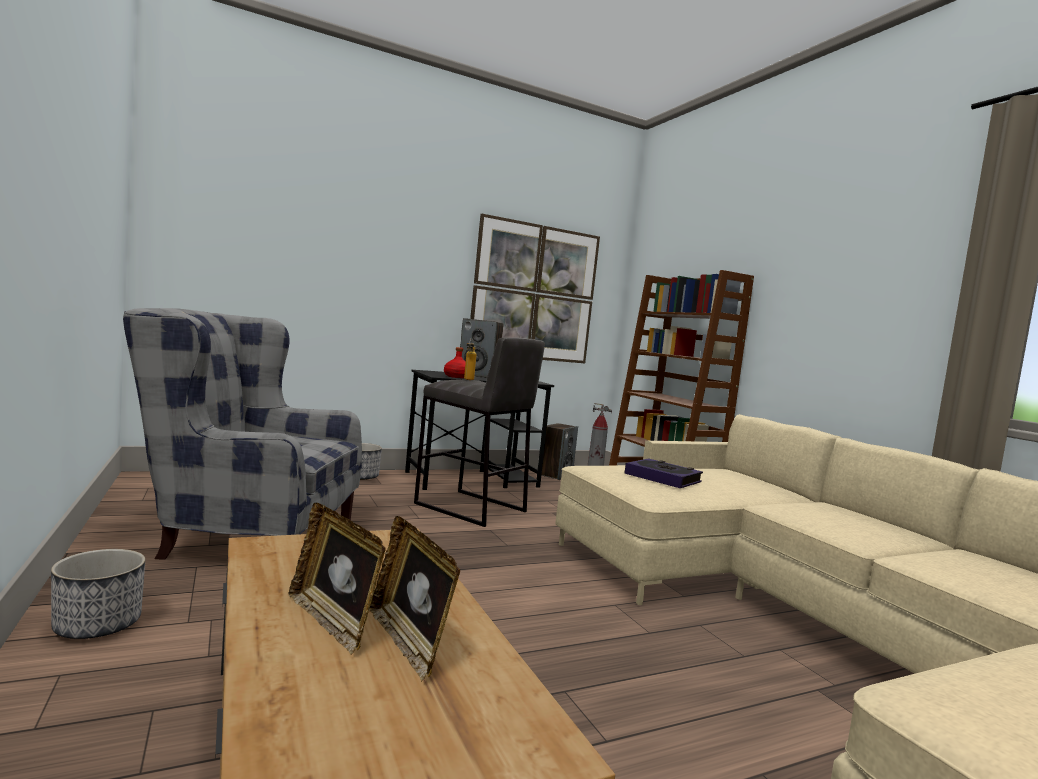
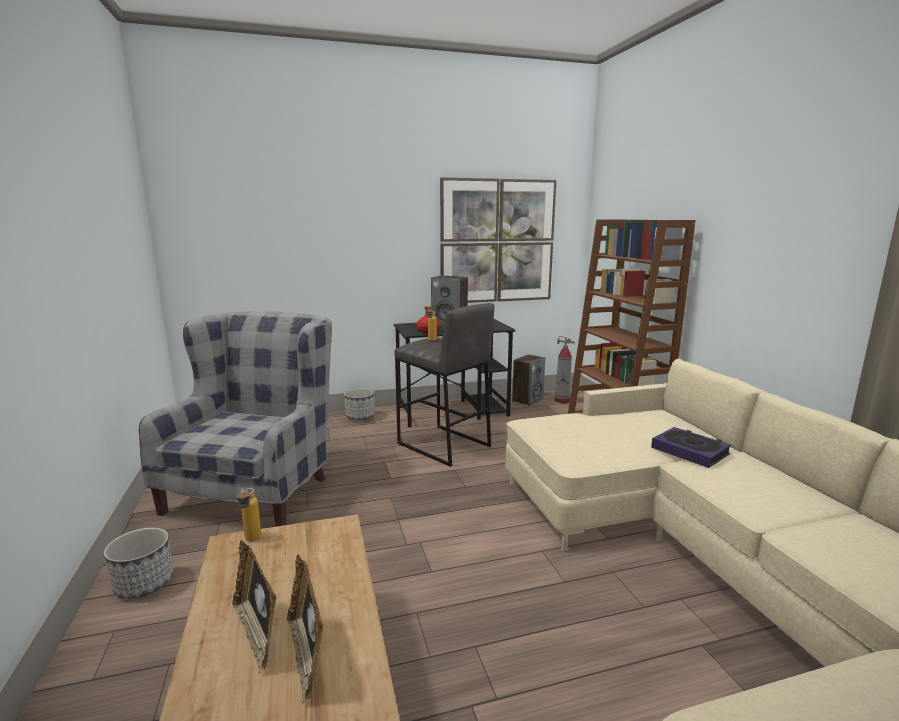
camera: 10 degrees right, 10 degrees up
(243, 535) = (258, 488): grey armchair -> grey armchair turned 90 degrees clockwise
(289, 544) = (251, 541): none -> bottle
(662, 478) = (592, 433): book -> book (690, 451)

